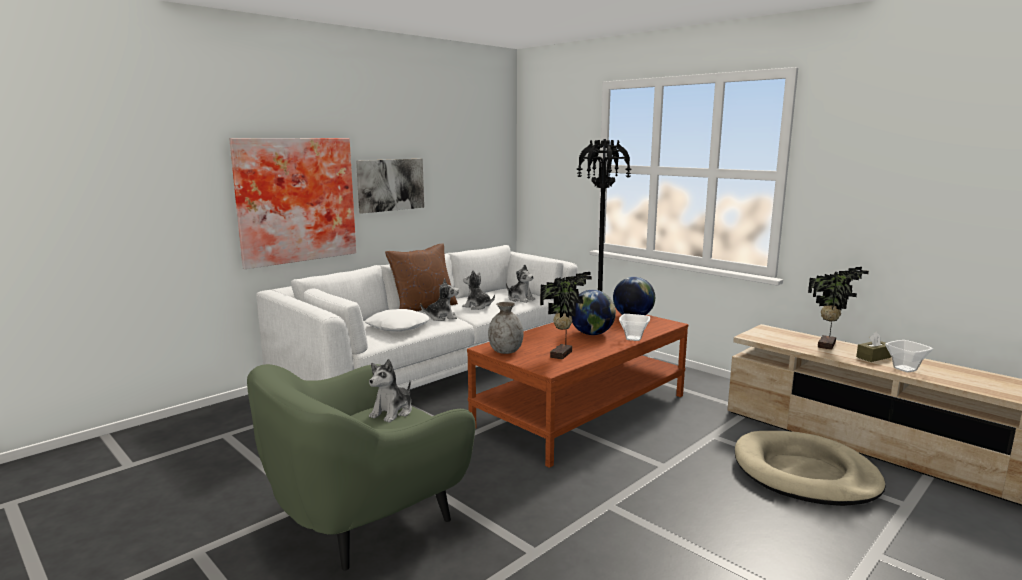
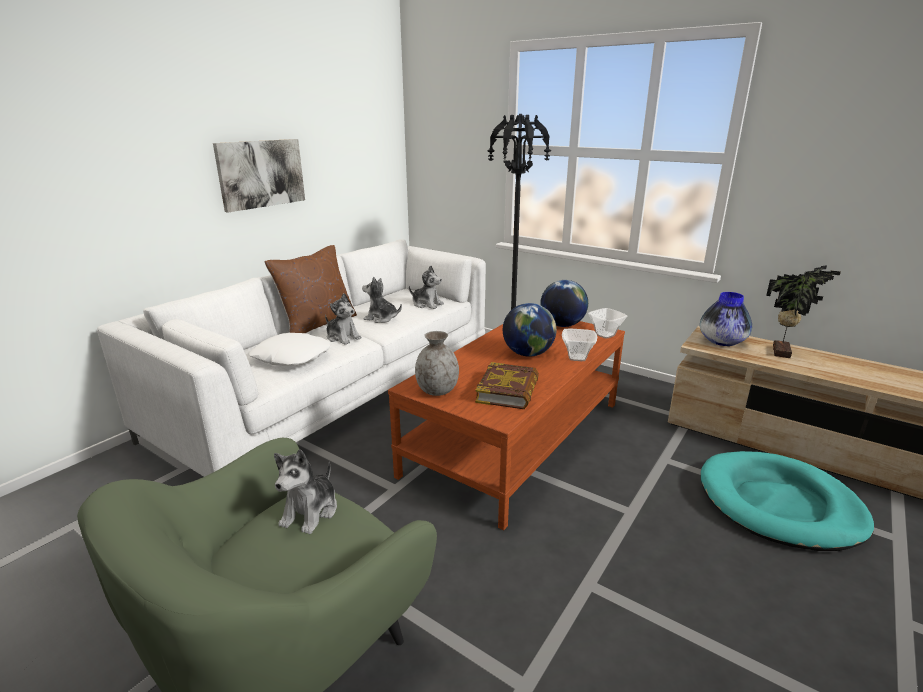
camera: 10 degrees left, 10 degrees up
(295, 200) = (134, 200): picture -> none
(441, 317) = (343, 337): plush toy -> plush toy turned 60 degrees clockwise
(563, 354) = (508, 391): potted plant -> book
(774, 336) = (722, 342): none -> vase
(804, 473) = (779, 504): beige dog bed -> turquoise dog bed
(873, 357) = (838, 366): brown tissue box -> none
(906, 369) = (881, 381): bowl -> bowl (606, 335)

